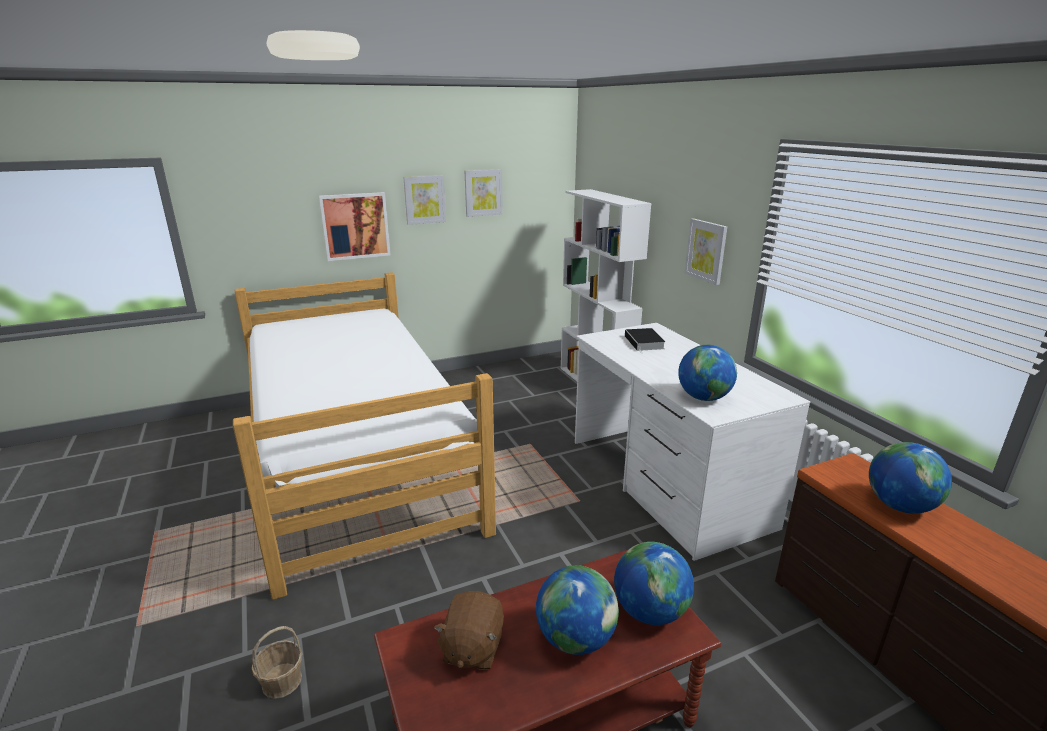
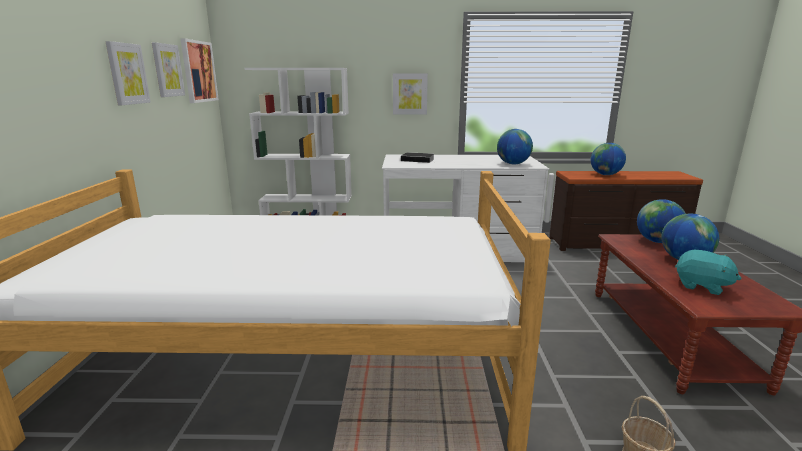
camera: 65 degrees left, 5 degrees down
(355, 226) = (69, 107): picture -> picture (198, 71)
(472, 648) = (702, 286): brown plush toy -> turquoise plush toy

